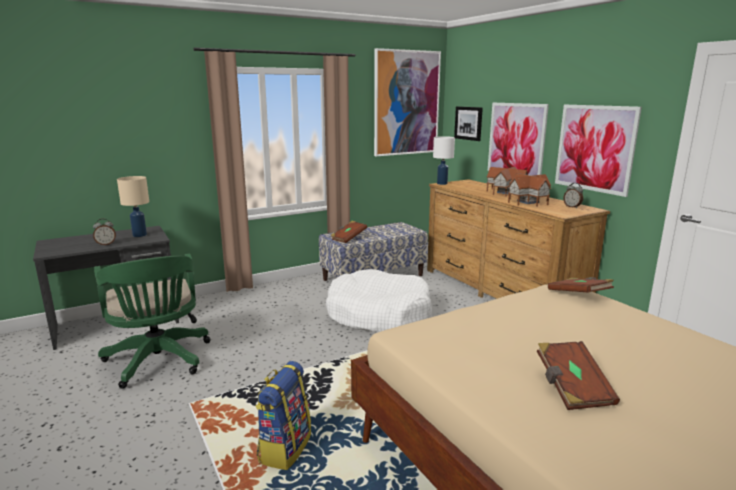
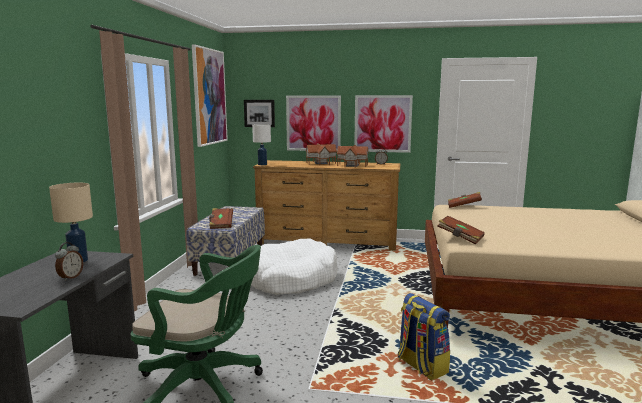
camera: 50 degrees left, 5 degrees down
(572, 388) = (562, 234): brown book -> brown book (460, 238)

